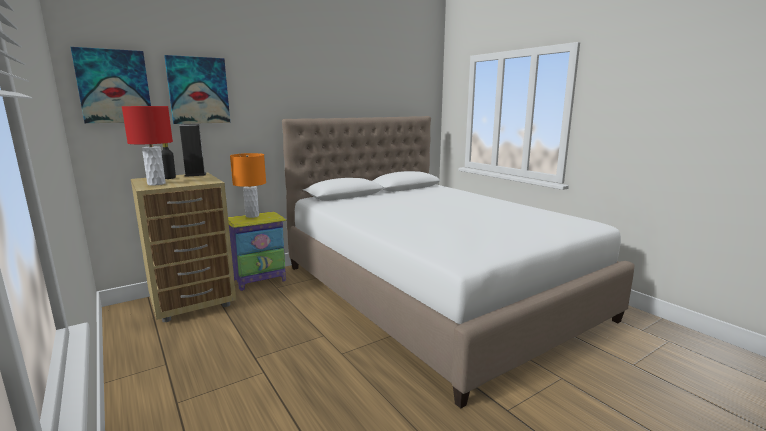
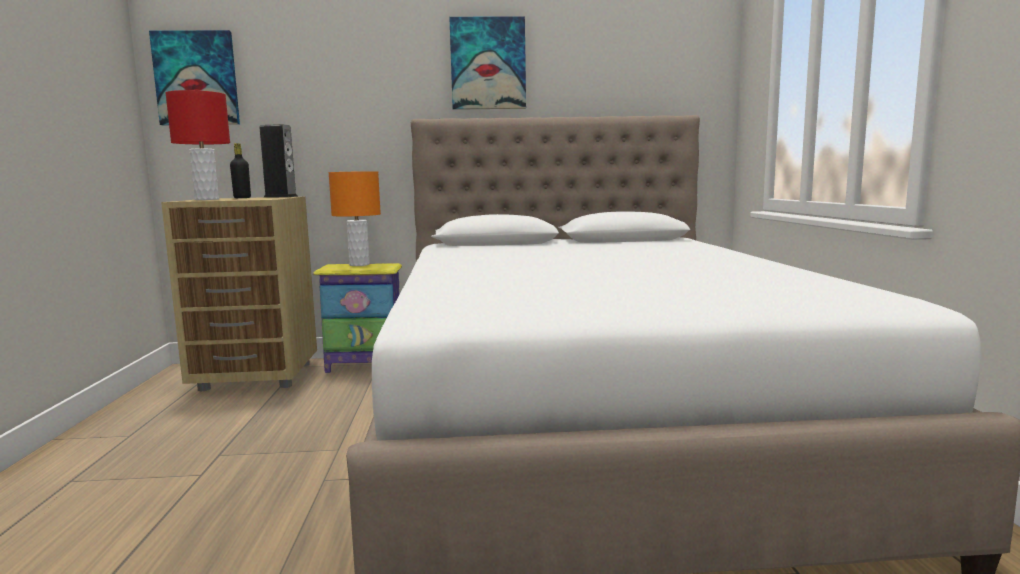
camera: 30 degrees right, 5 degrees down
(198, 90) = (299, 81): picture -> picture (488, 64)

